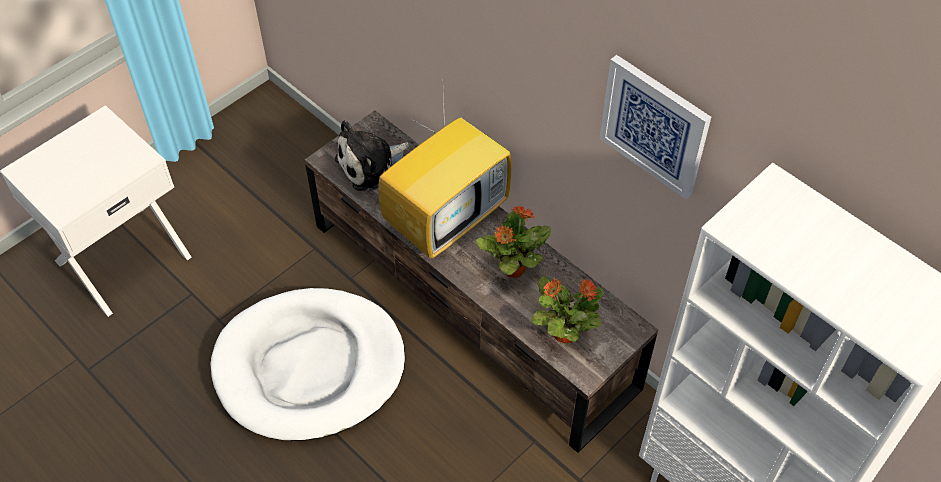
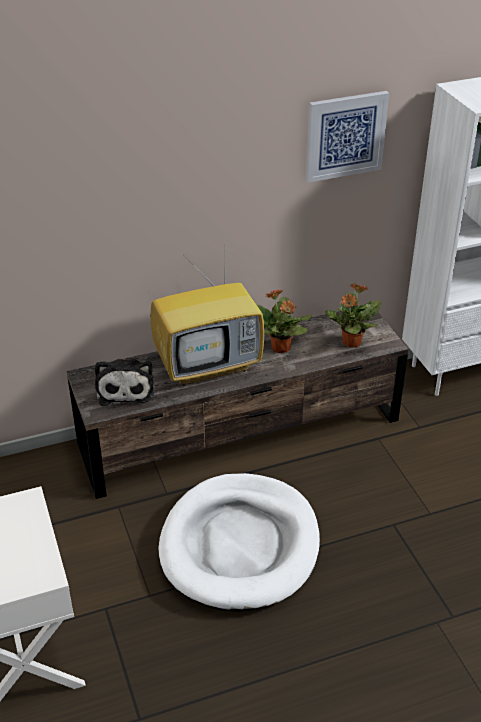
camera: 65 degrees left, 15 degrees down
(447, 217) = (209, 365): television -> television turned 90 degrees clockwise

